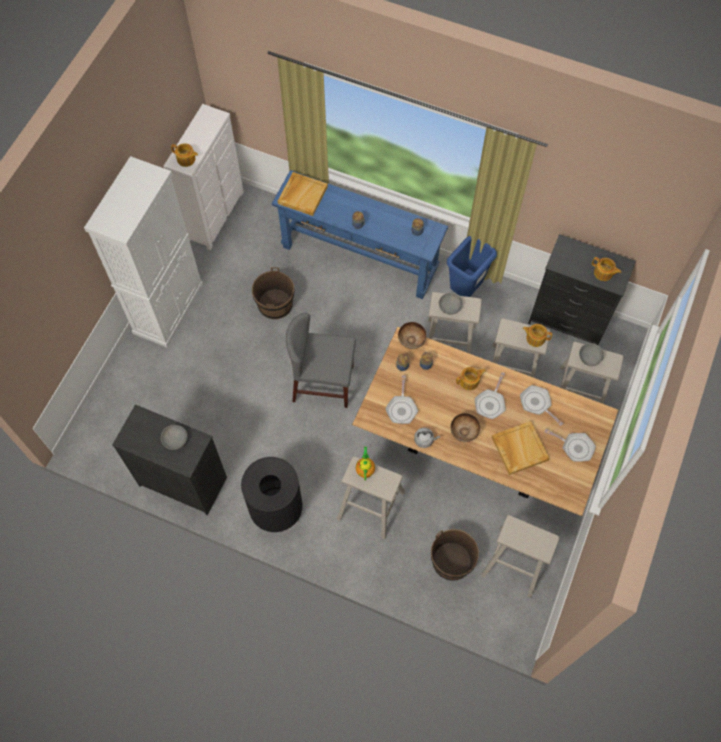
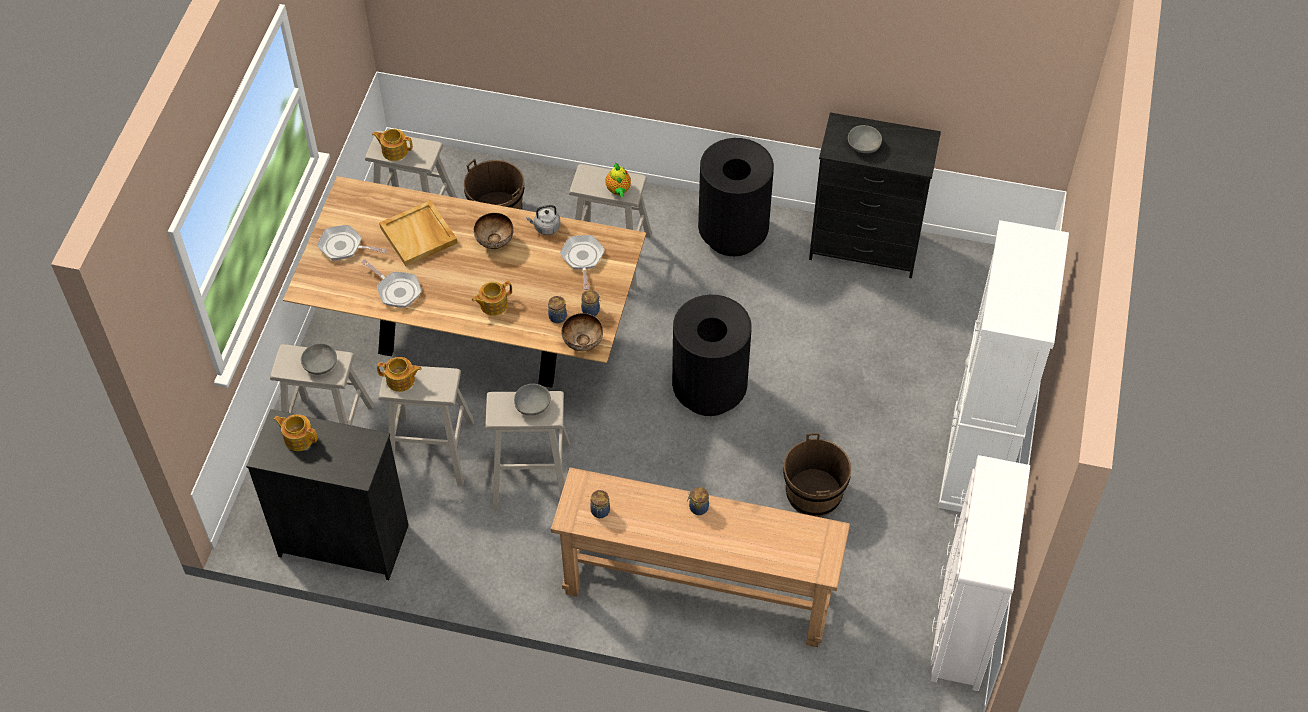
camera: 170 degrees right, 10 degrees down
(186, 159) = (997, 480): teapot -> teapot (394, 150)
(302, 194) = (802, 545): beige tray -> none
(323, 383) = (709, 391): grey chair -> black trash can
(359, 258) = (697, 591): blue console table -> brown console table
(465, 289) = (513, 565): blue trash can -> none
(490, 403) = (461, 282): frying pan -> none

